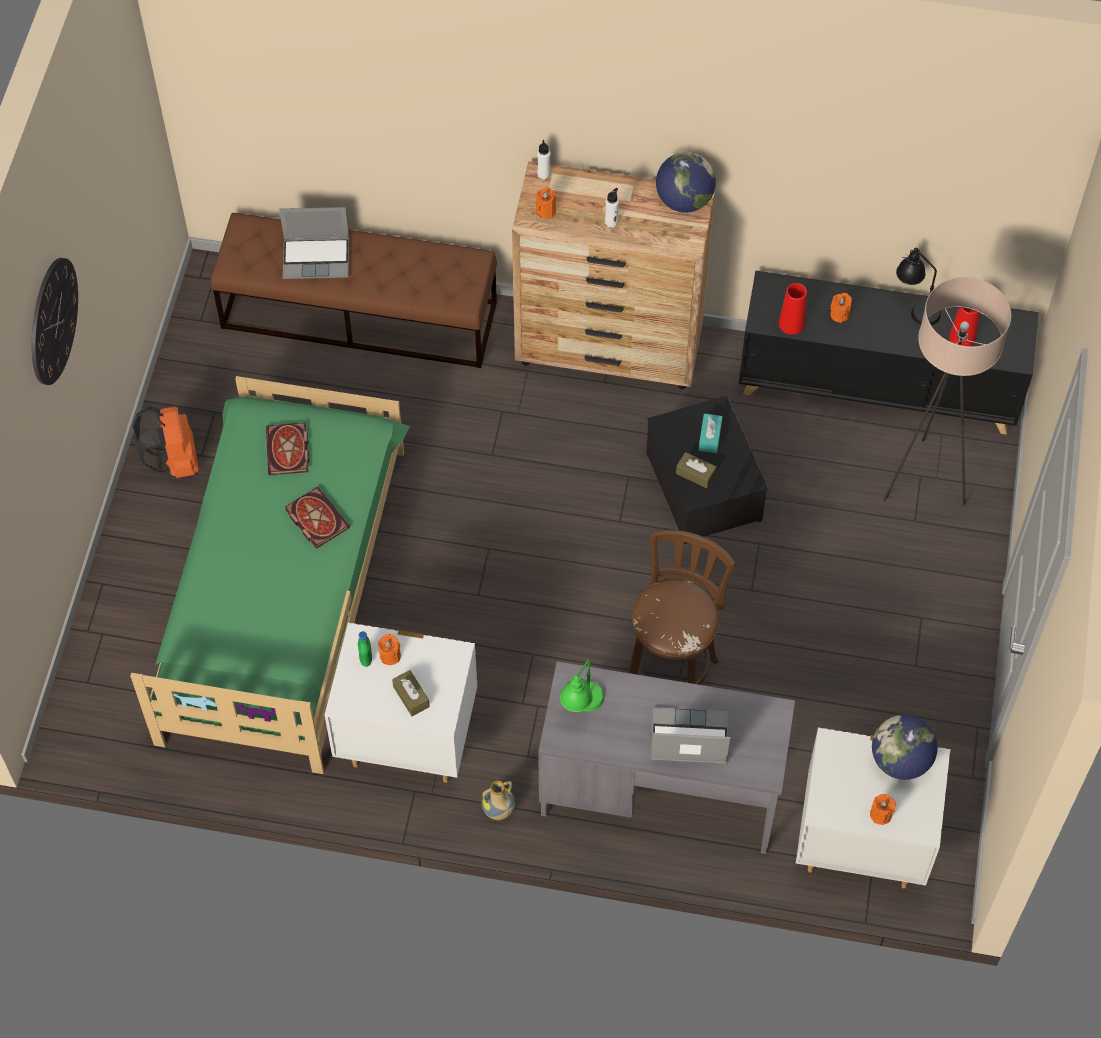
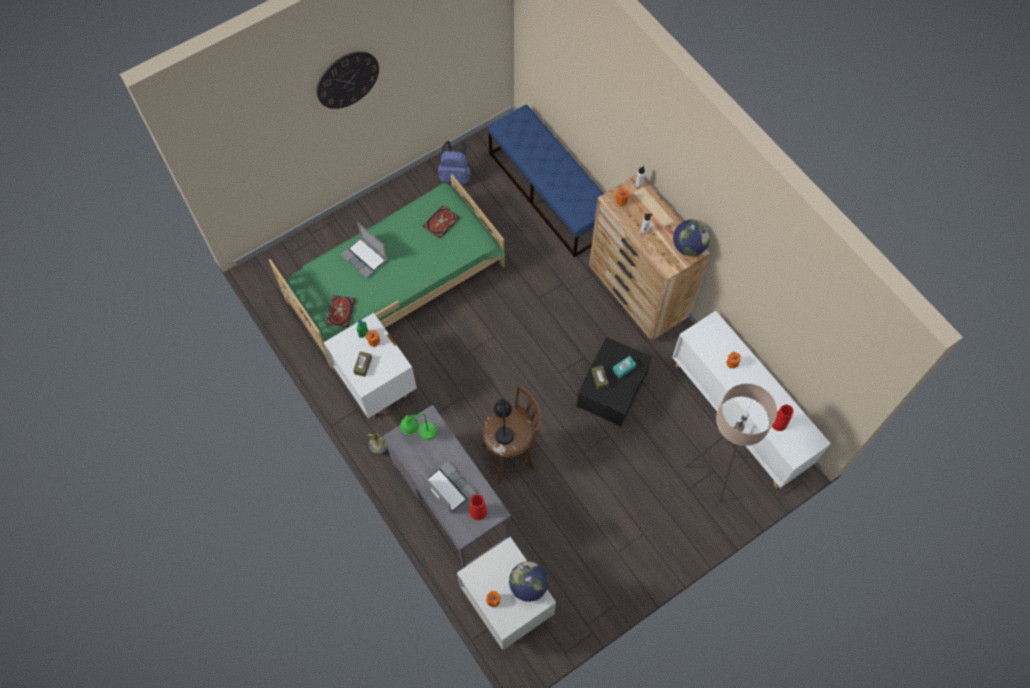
camera: 45 degrees right, 5 degrees up
(174, 461) = (413, 193): orange backpack -> none
(207, 393) = (455, 176): none -> blue backpack
(315, 518) = (420, 260): book -> book (340, 311)
(317, 258) = (538, 151): laptop -> laptop (365, 258)
(360, 315) = (549, 193): brown bench -> blue bench
(791, 323) = (705, 348): red vase -> red vase (478, 511)
(879, 387) = (739, 414): black cabinet -> white cabinet
(914, 307) = (771, 390): black table lamp -> black table lamp (503, 428)

